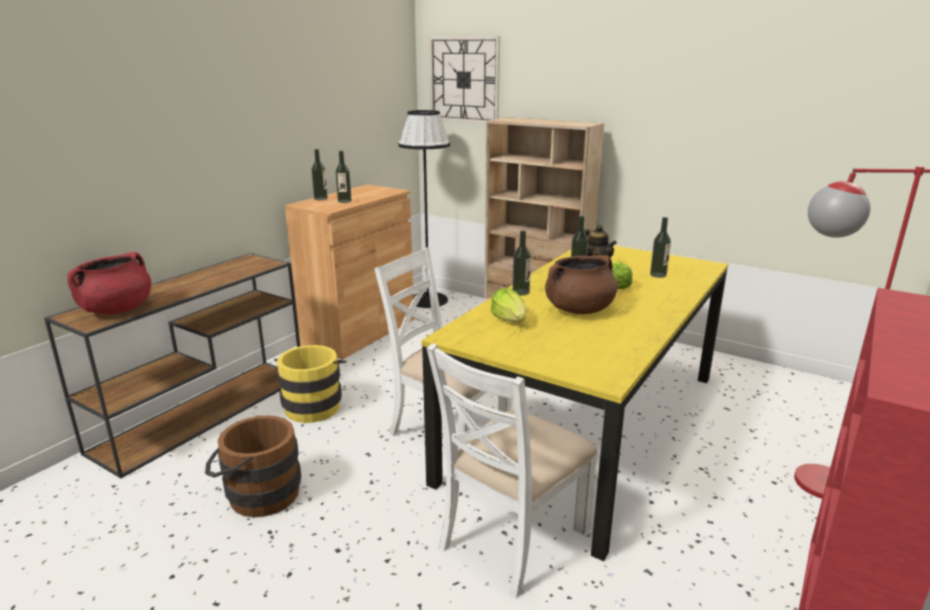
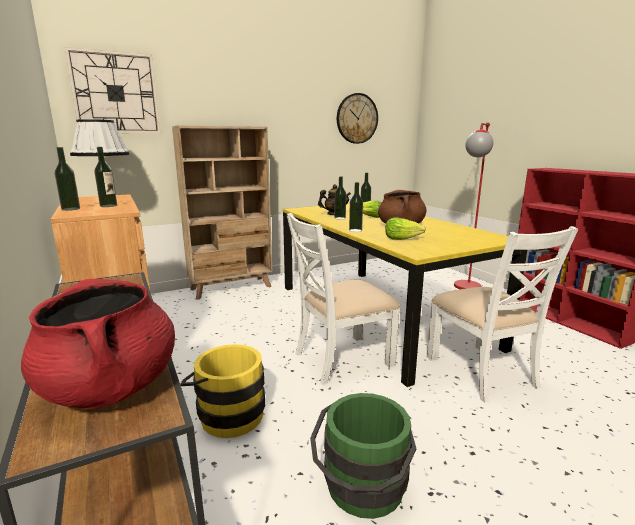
camera: 60 degrees left, 5 degrees down
(257, 494) = (362, 491): brown bucket -> green bucket
(795, 115) = (357, 118): none -> wall clock

